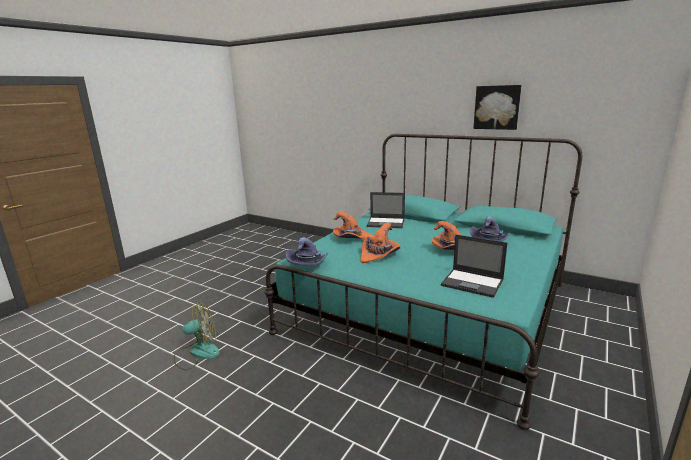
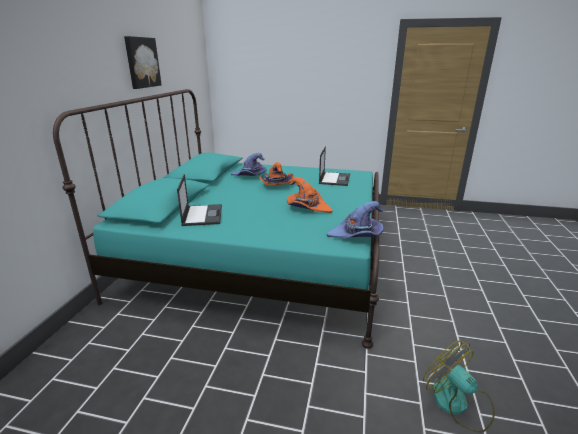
camera: 110 degrees left, 5 degrees up
(352, 238) = (266, 226): orange hat -> none

